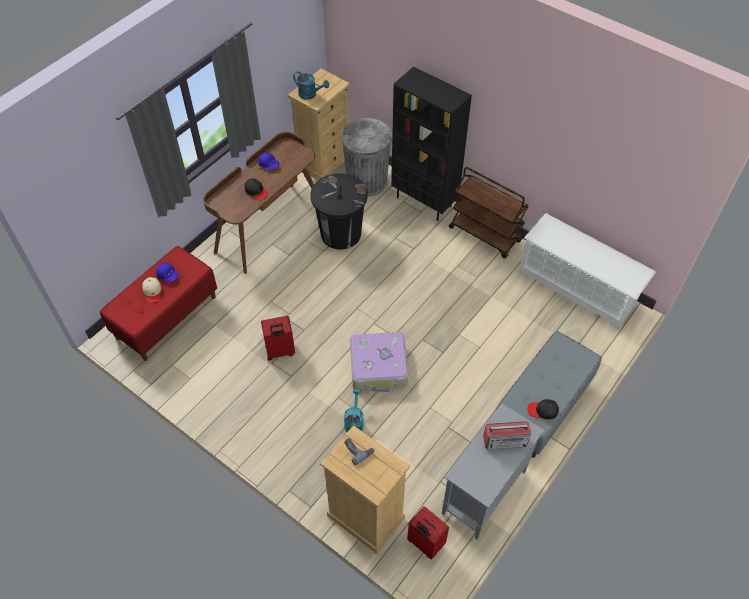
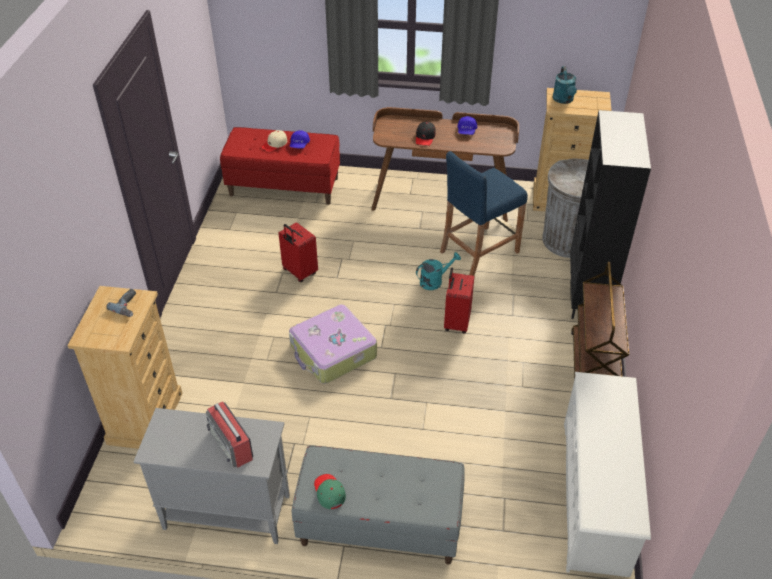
camera: 60 degrees right, 10 degrees down
(340, 234) = (479, 251): black trash can -> blue stool
(354, 421) = (252, 361): turquoise watering can -> turquoise watering can (434, 281)
(425, 543) = (136, 482): red suitcase -> red suitcase (456, 322)
(542, 411) = (329, 492): black cap -> green cap

